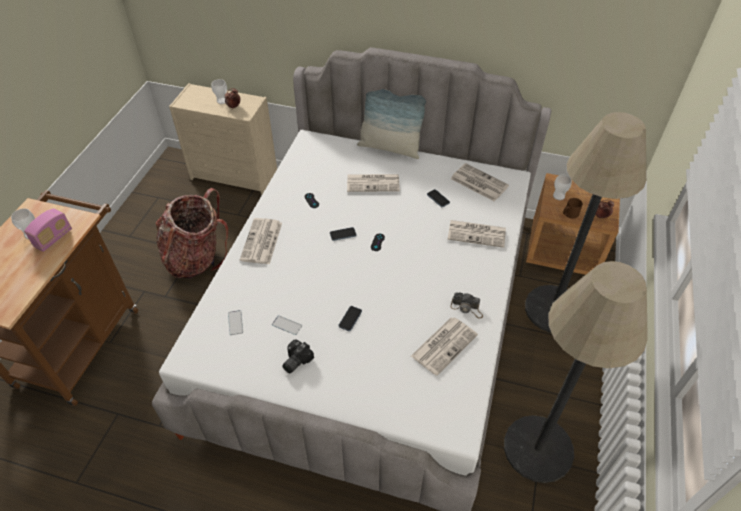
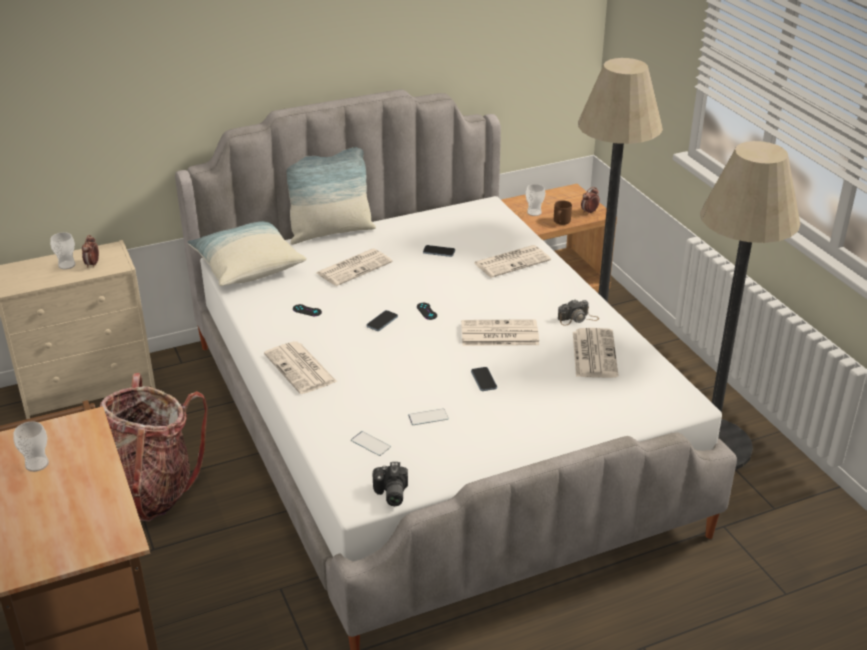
camera: 40 degrees left, 15 degrees down
(53, 238) = (75, 453): radio -> none
(295, 361) = (476, 438): camera -> camera (390, 494)
(316, 149) = (247, 266): none -> pillow
(478, 182) = (460, 223): newspaper -> newspaper (498, 334)

